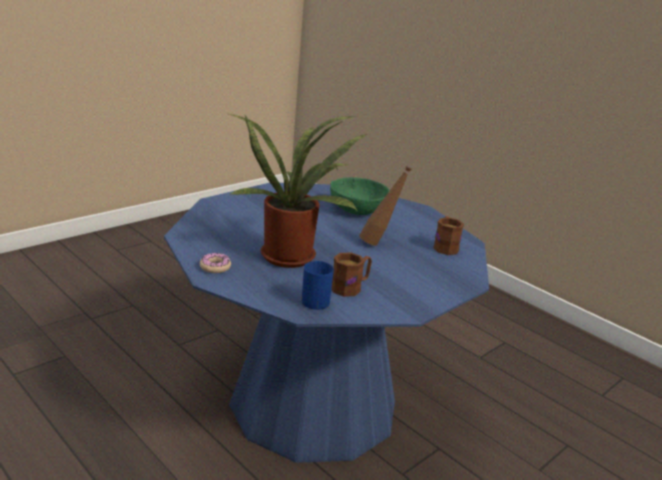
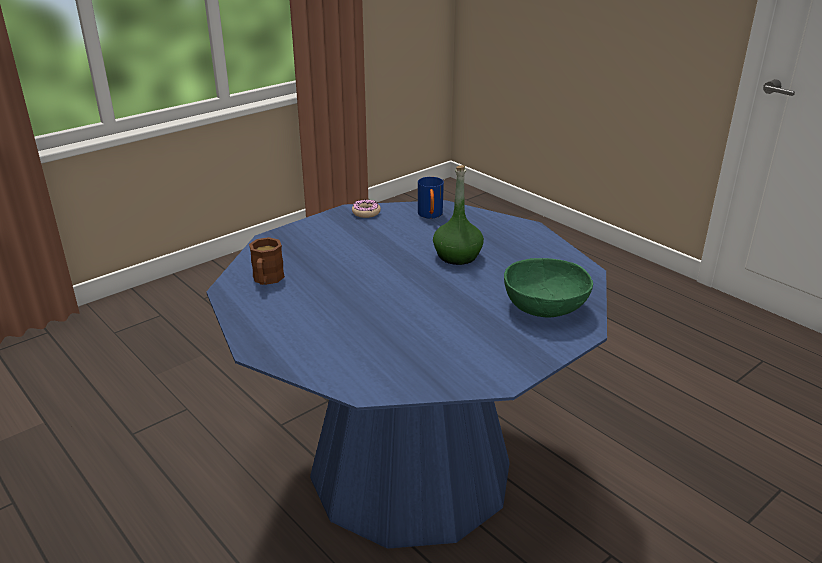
camera: 175 degrees left, 5 degrees up
(215, 267) = (529, 237): donut -> donut (366, 212)
(291, 254) = (457, 256): potted plant -> green bottle
(351, 287) = (396, 227): brown mug -> none
(357, 210) = (365, 336): green bowl -> green bowl (545, 307)
(379, 243) = (351, 278): brown bottle -> none

